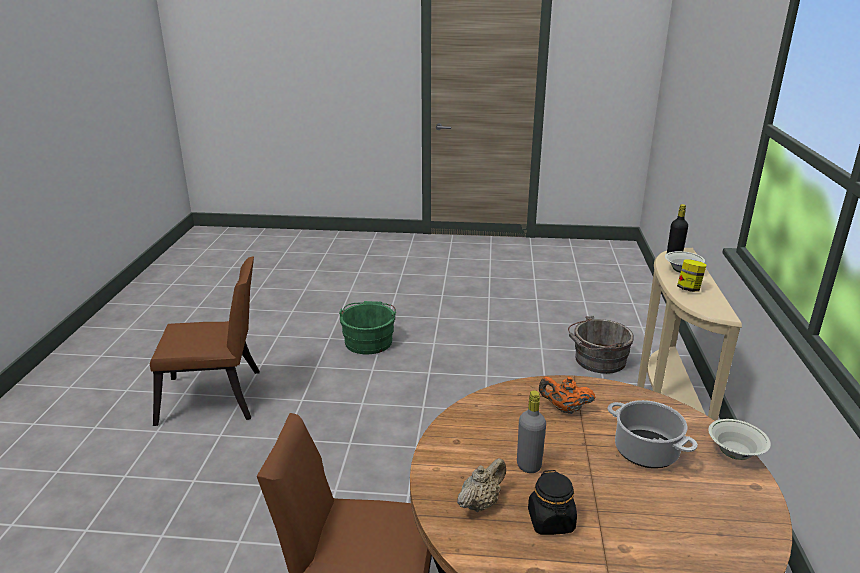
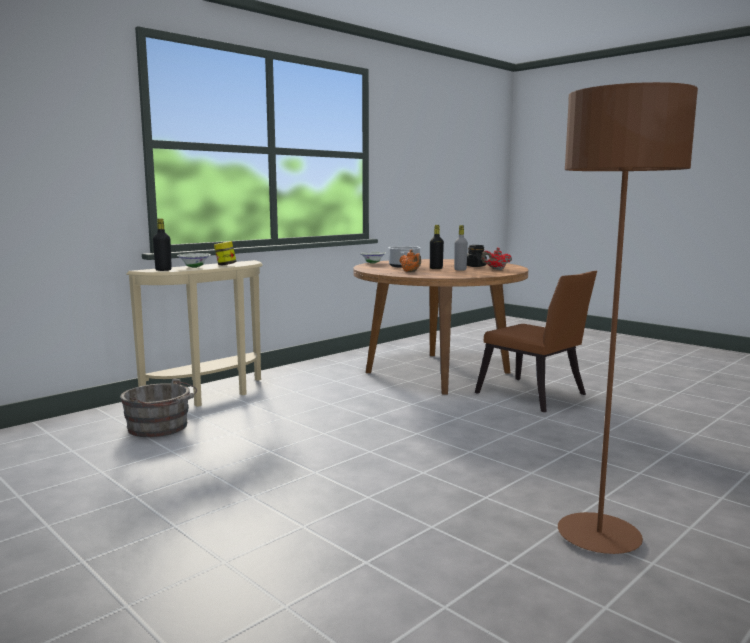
camera: 140 degrees left, 15 degrees down
(217, 398) = (598, 537): brown chair -> brown floor lamp
(369, 340) = (318, 533): green bucket -> none
(480, 503) = (496, 269): beige teapot -> red teapot
(574, 456) = (436, 268): none -> black bottle

